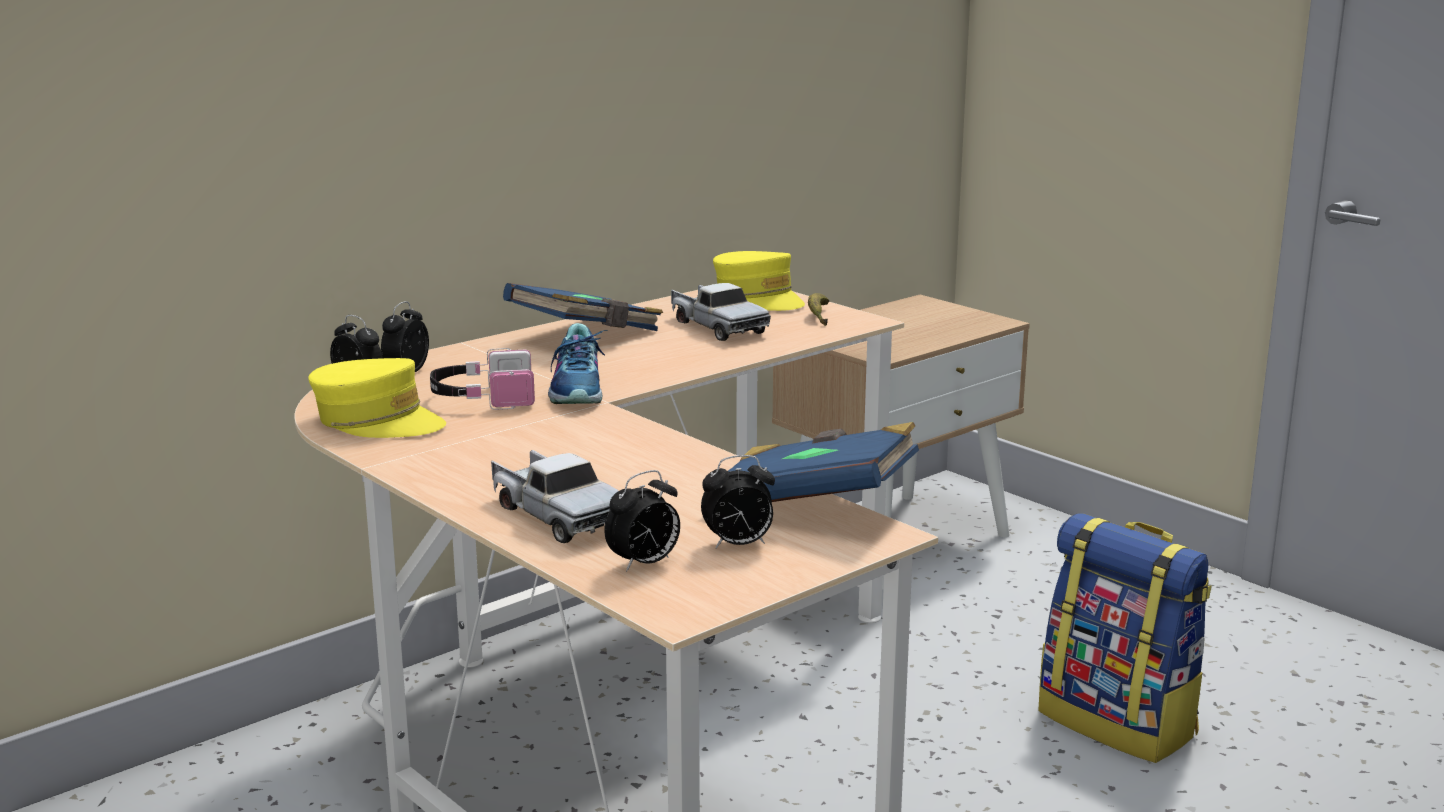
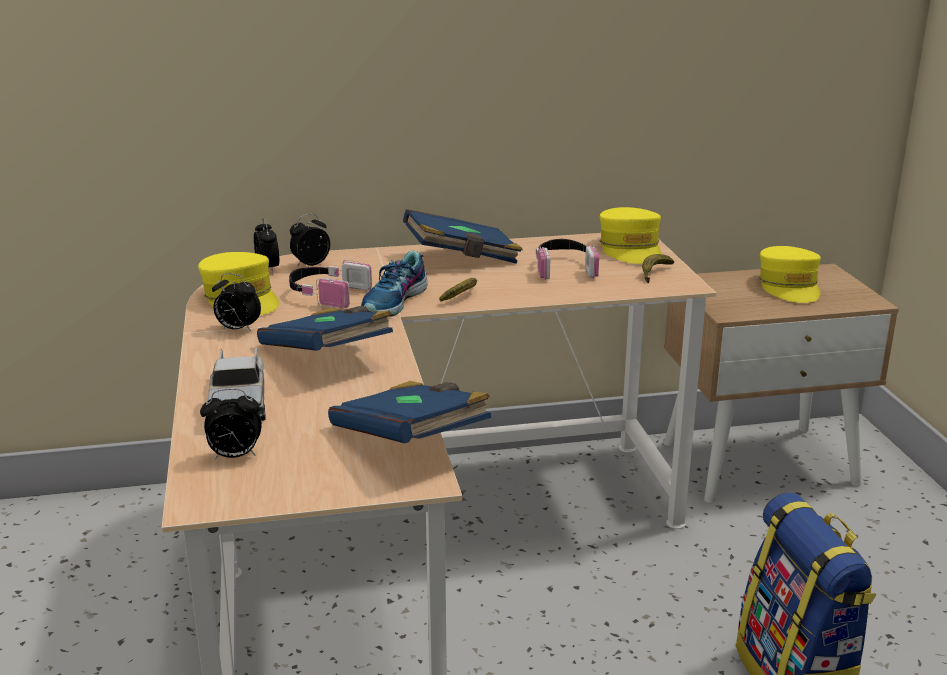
camera: 30 degrees right, 5 degrees up
(587, 453) = (327, 355): none -> blue book
(648, 371) = (462, 296): none -> banana
(717, 327) = (564, 268): toy truck -> headphones
(738, 545) = (314, 459): alarm clock -> alarm clock (237, 329)
(907, 322) = (789, 287): none -> yellow cap

